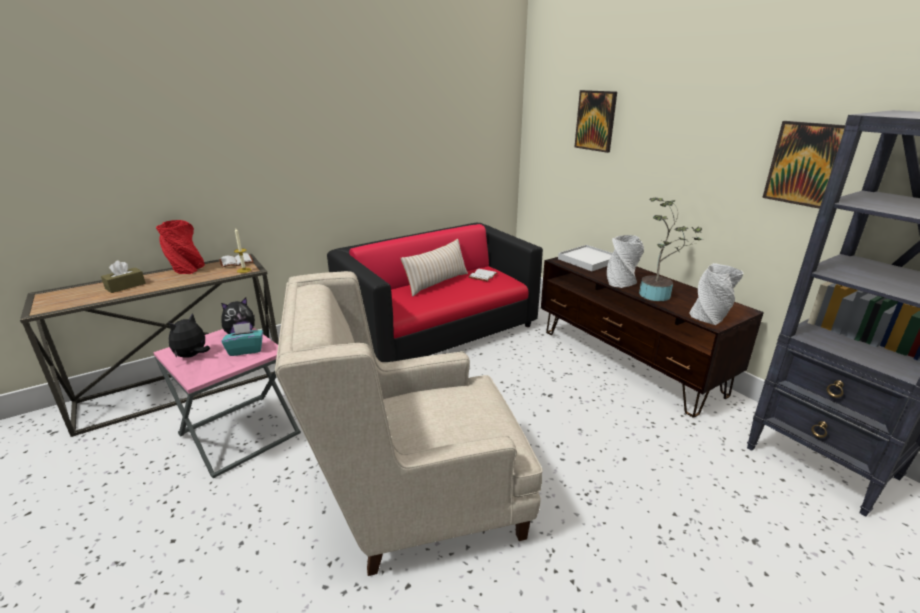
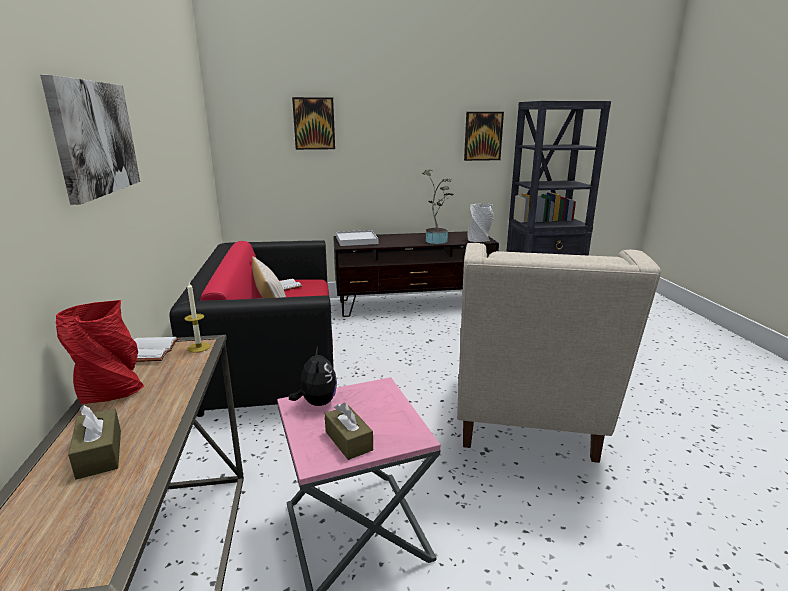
camera: 65 degrees left, 5 degrees down
(192, 356) = (348, 441): plush toy -> brown tissue box
(246, 350) = (367, 400): turquoise tissue box -> none
(255, 130) = (94, 138): none -> picture
(621, 282) = (406, 242): grey vase -> none

